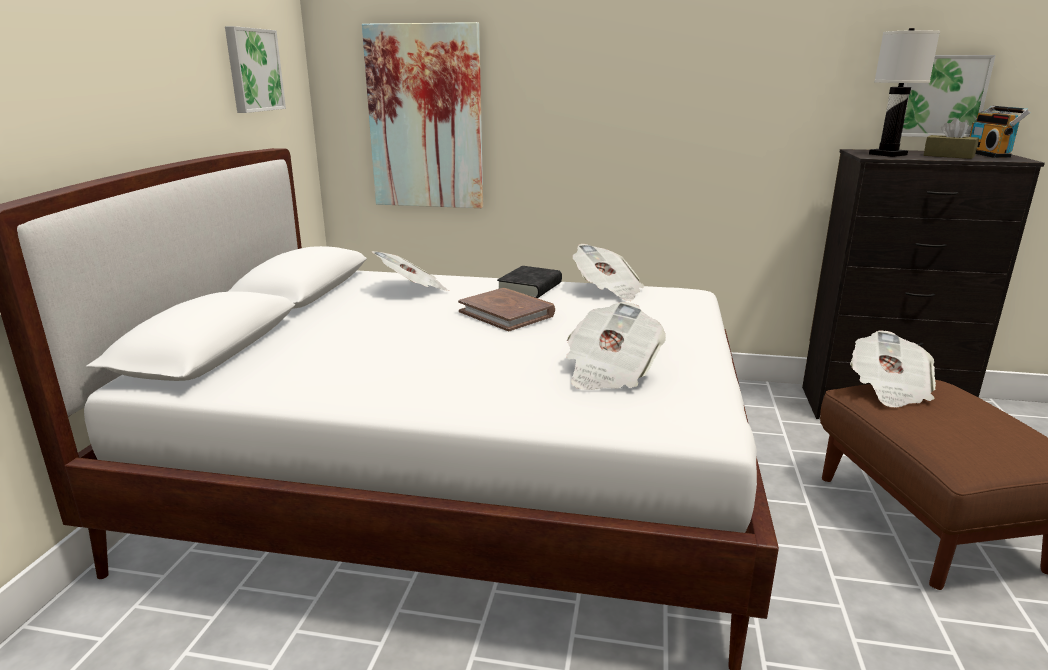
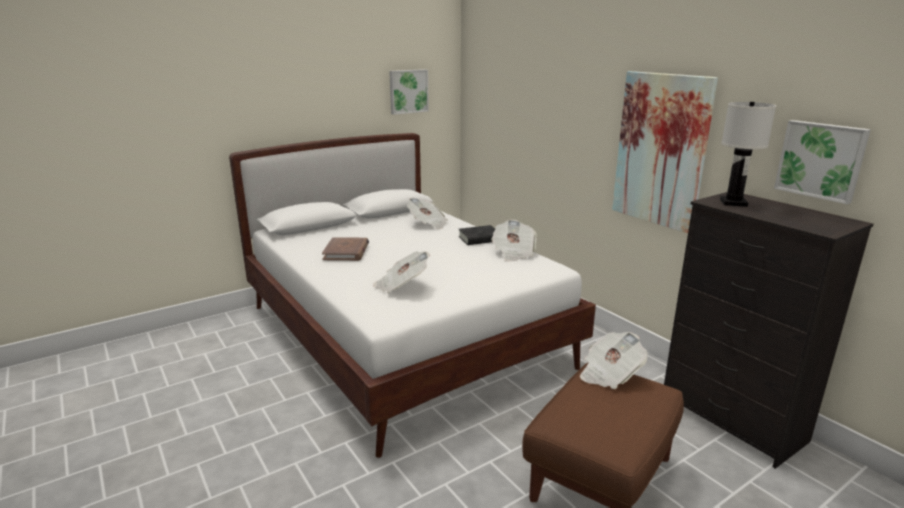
camera: 45 degrees right, 0 degrees up
(425, 118) = (503, 123): picture -> picture (661, 150)
(507, 313) = (435, 247): brown book -> brown book (346, 252)
(948, 156) = (779, 215): brown tissue box -> none
(989, 154) = (834, 222): radio -> none

